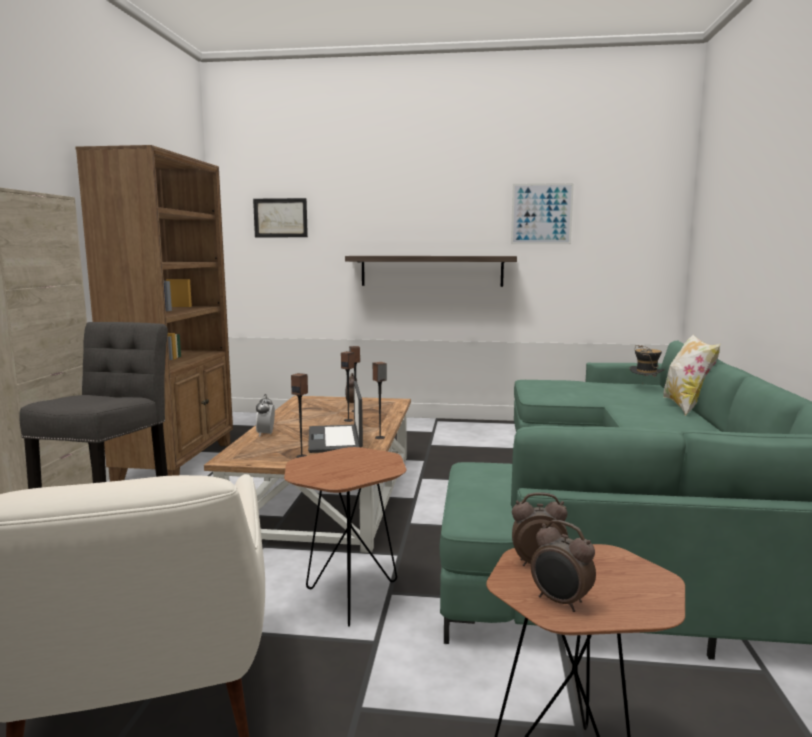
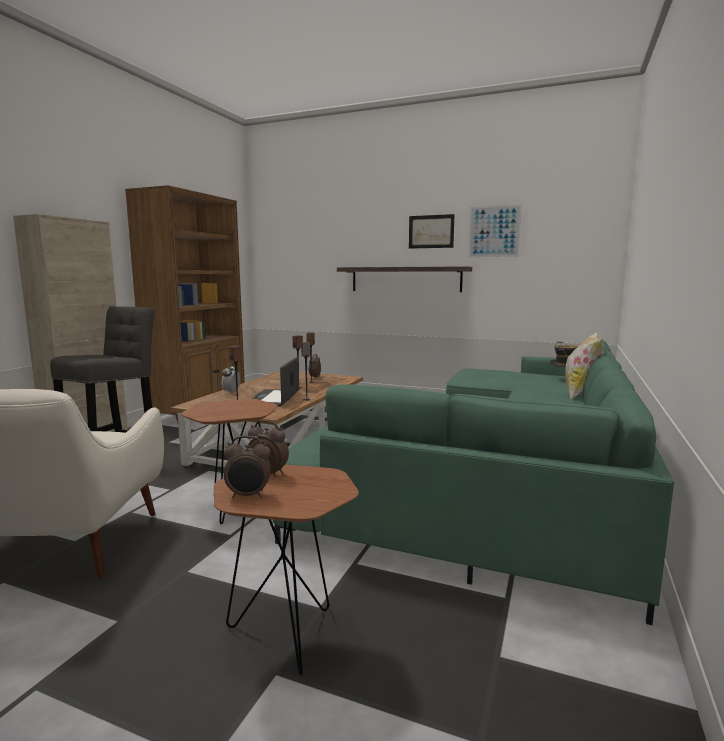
camera: 15 degrees right, 0 degrees up
(280, 218) = (296, 239): picture -> picture (431, 231)
(560, 602) = (248, 496): alarm clock -> alarm clock turned 60 degrees counterclockwise

